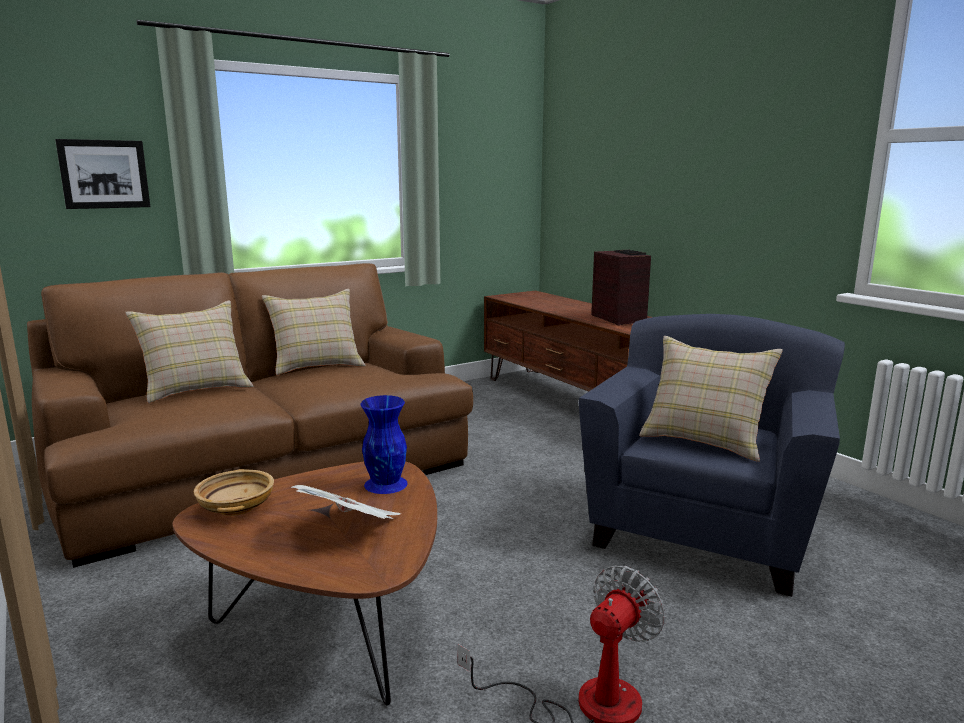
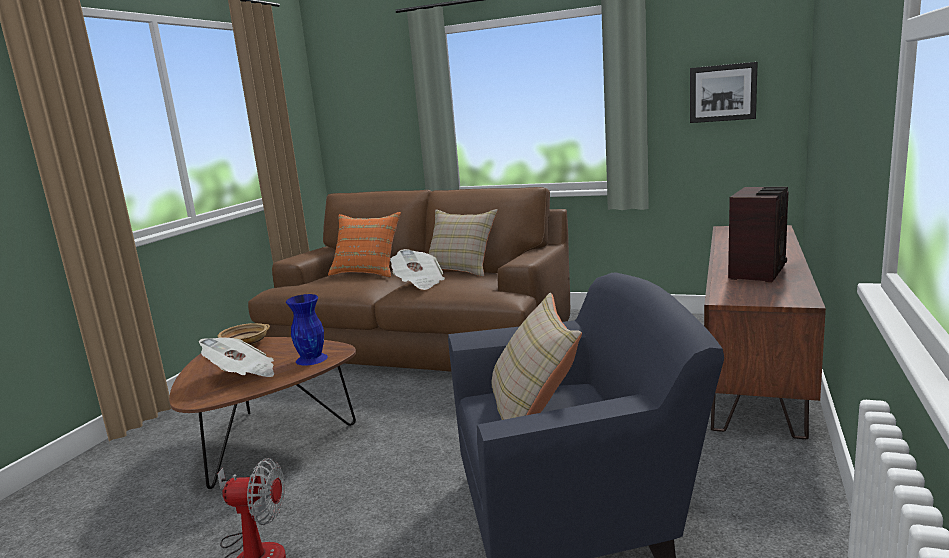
camera: 55 degrees right, 0 degrees up
(104, 174) = (387, 118): picture -> picture (722, 93)
(196, 389) = (367, 272): beige pillow -> orange pillow
(321, 383) = (419, 283): none -> newspaper

